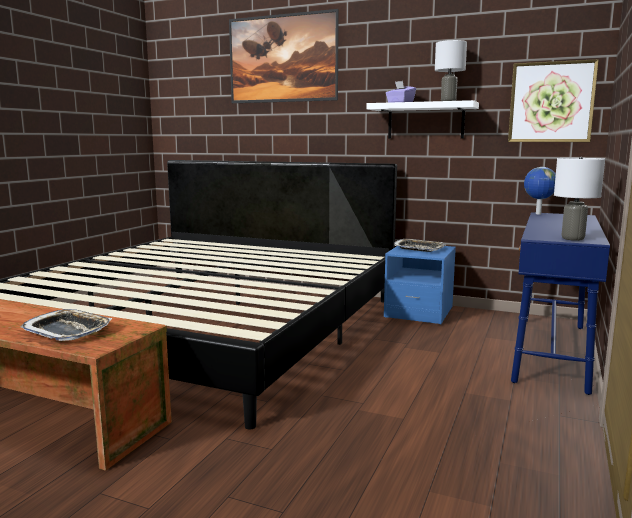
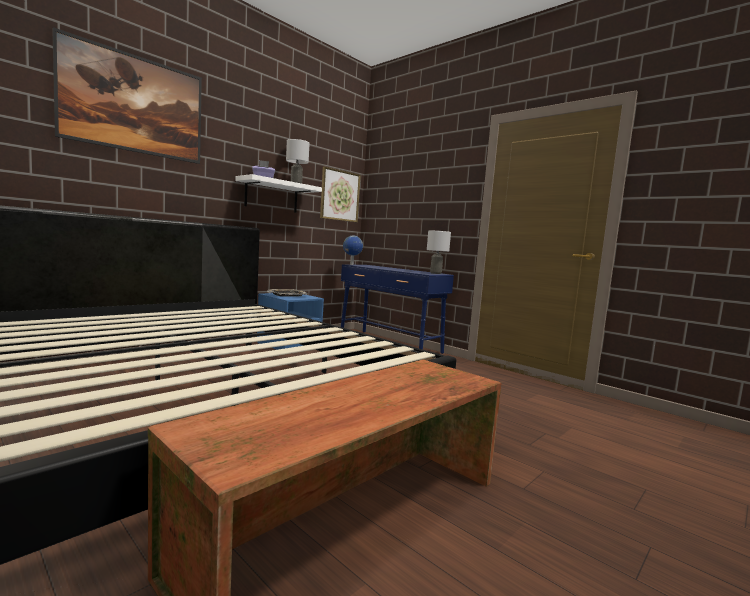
camera: 70 degrees left, 5 degrees down
(68, 331) = (421, 384): tray -> none

